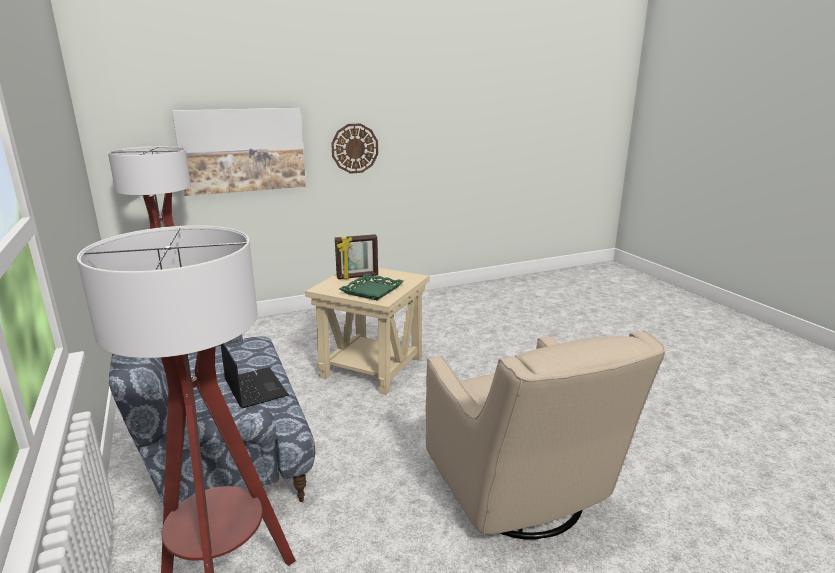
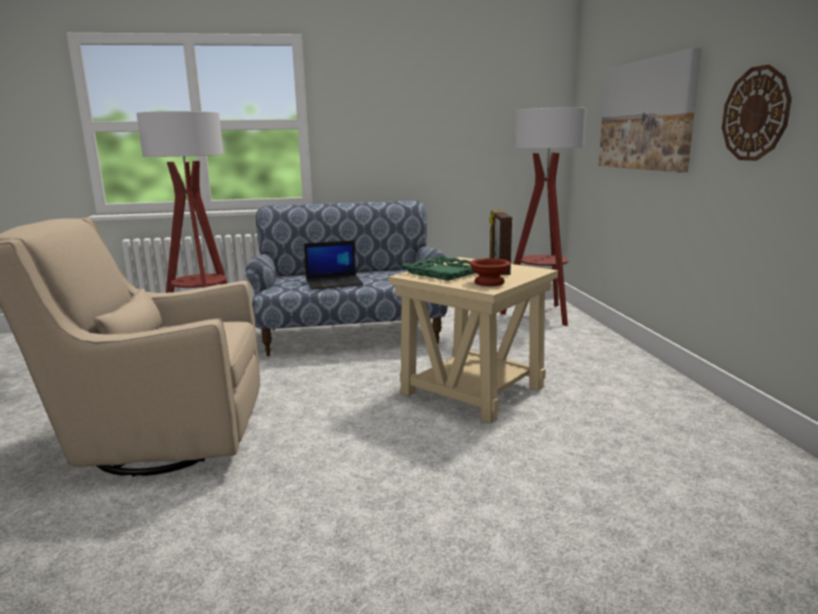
camera: 105 degrees right, 5 degrees down
(398, 278) = (488, 282): none -> brown bowl

